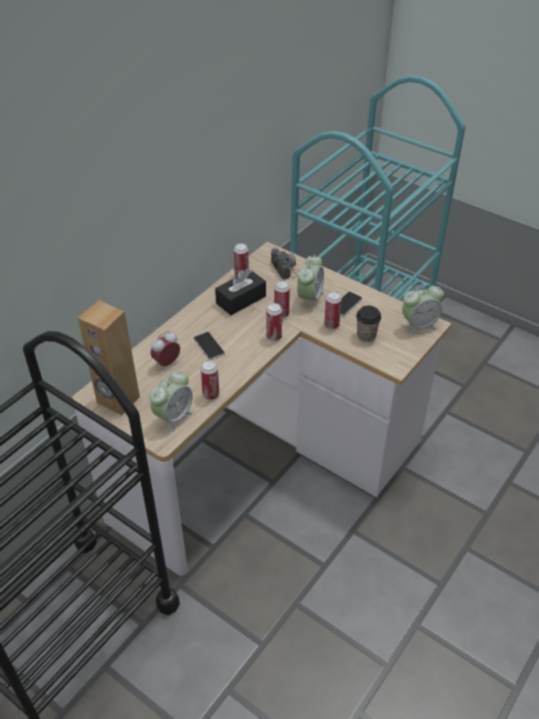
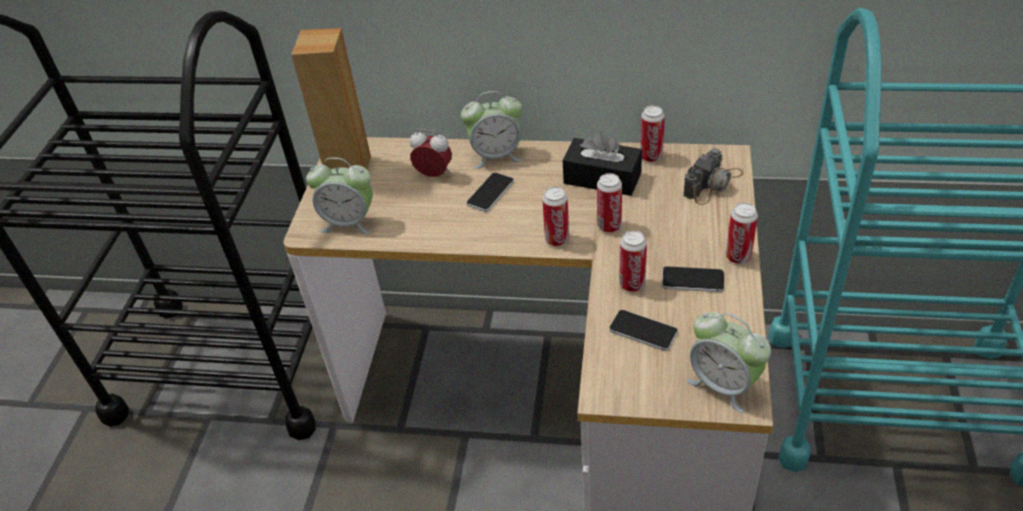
camera: 65 degrees right, 0 degrees up
(211, 395) = (407, 234): can -> can (738, 257)
(310, 298) = (668, 238): alarm clock -> alarm clock (496, 156)
(366, 335) = (643, 331): cup -> phone

